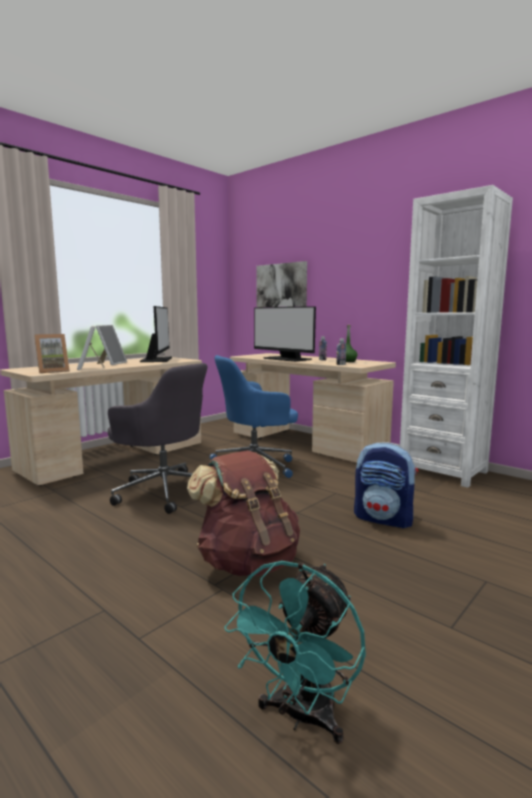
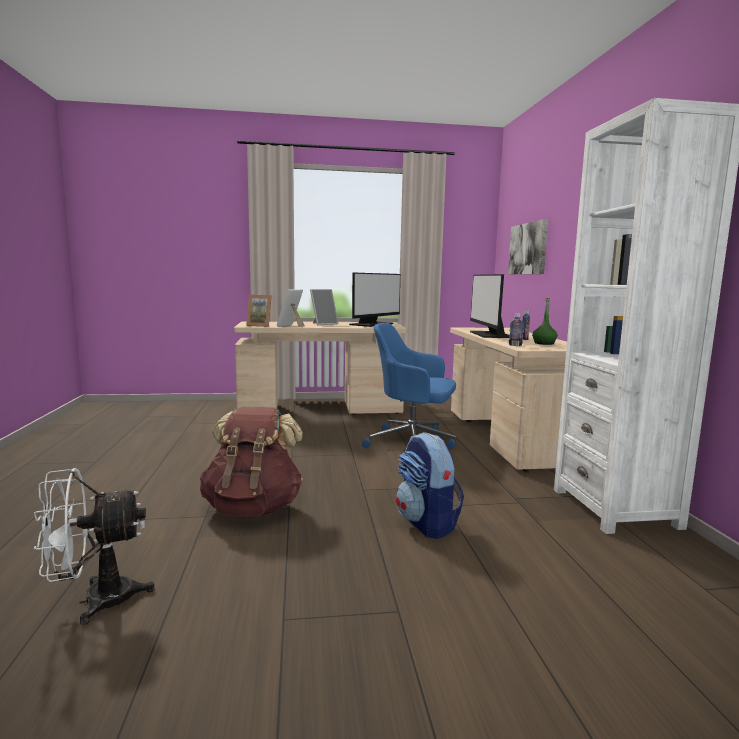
camera: 40 degrees right, 0 degrees up
(164, 491) = (304, 442): grey office chair -> none
(301, 717) = (95, 600): turquoise fan -> white fan

